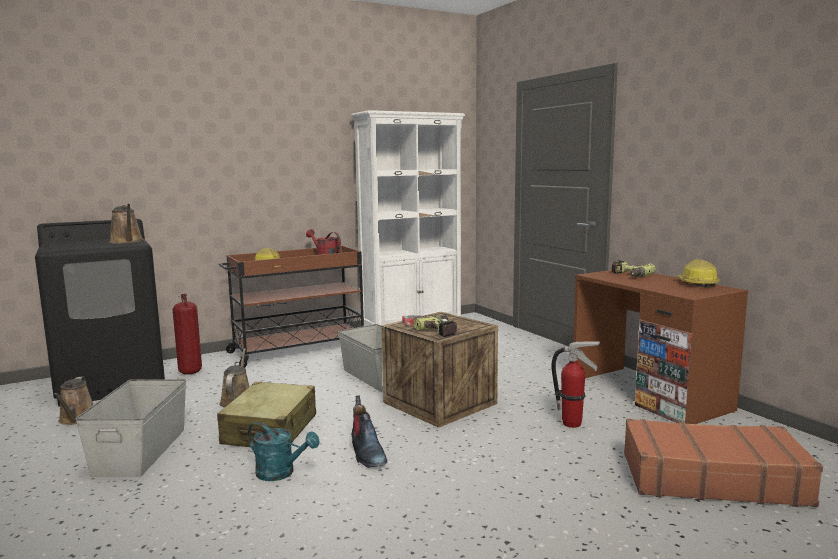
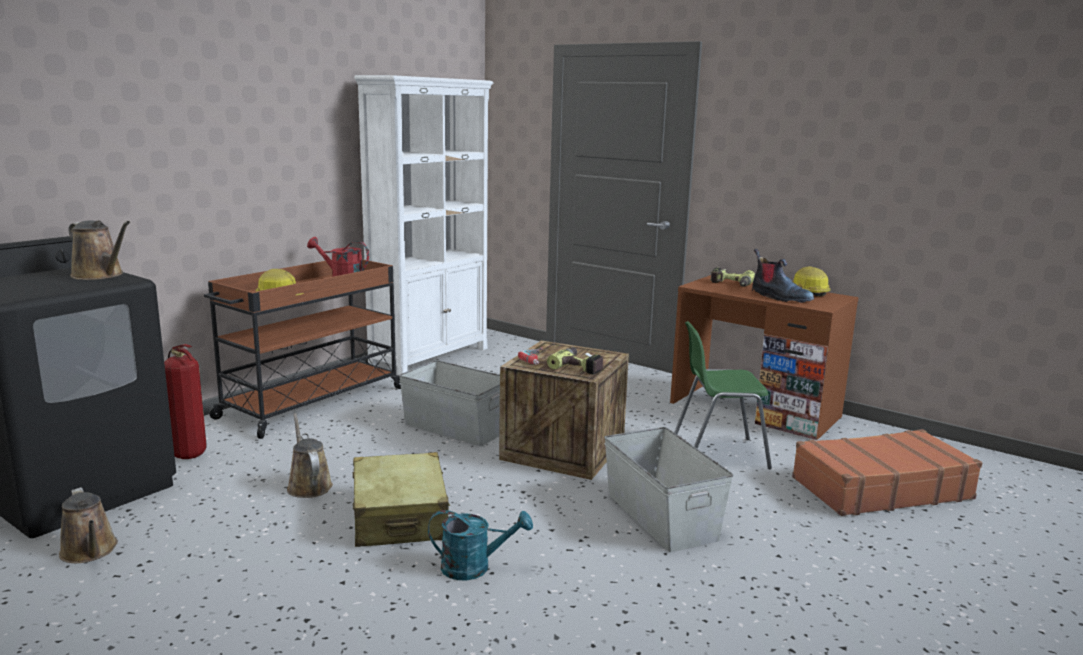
camera: 25 degrees left, 5 degrees up
(141, 451) = (254, 576): grey storage box -> grey storage box (661, 516)
(367, 453) = (547, 524): boot -> boot (779, 297)
(572, 424) = (717, 453): fire extinguisher -> green chair

